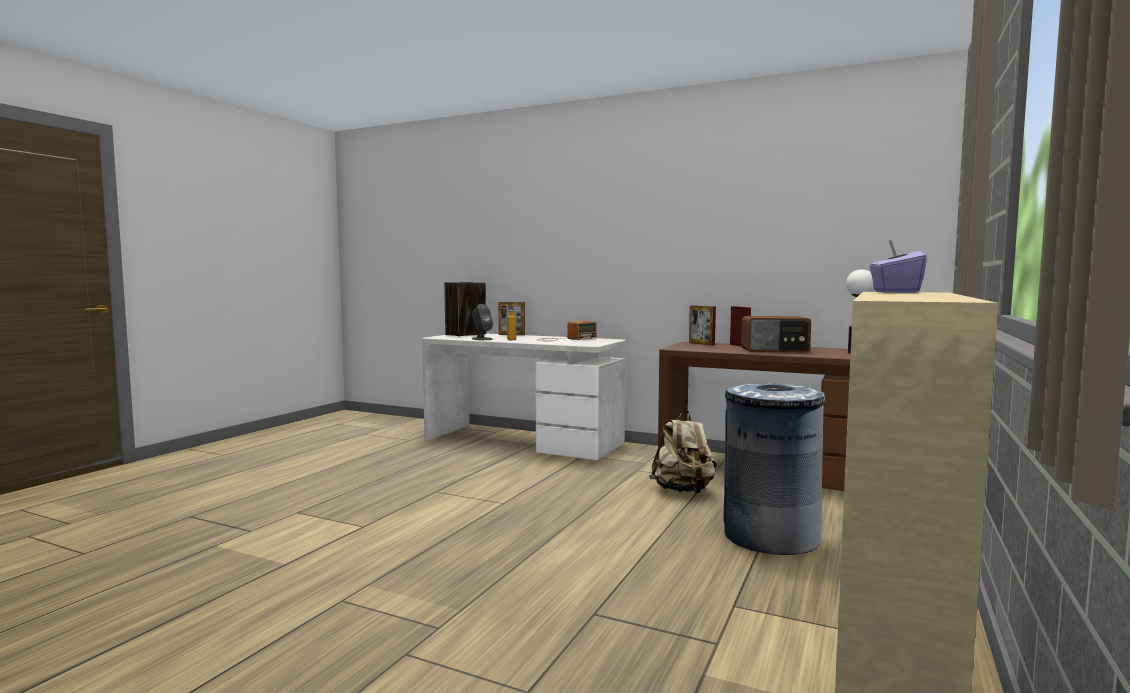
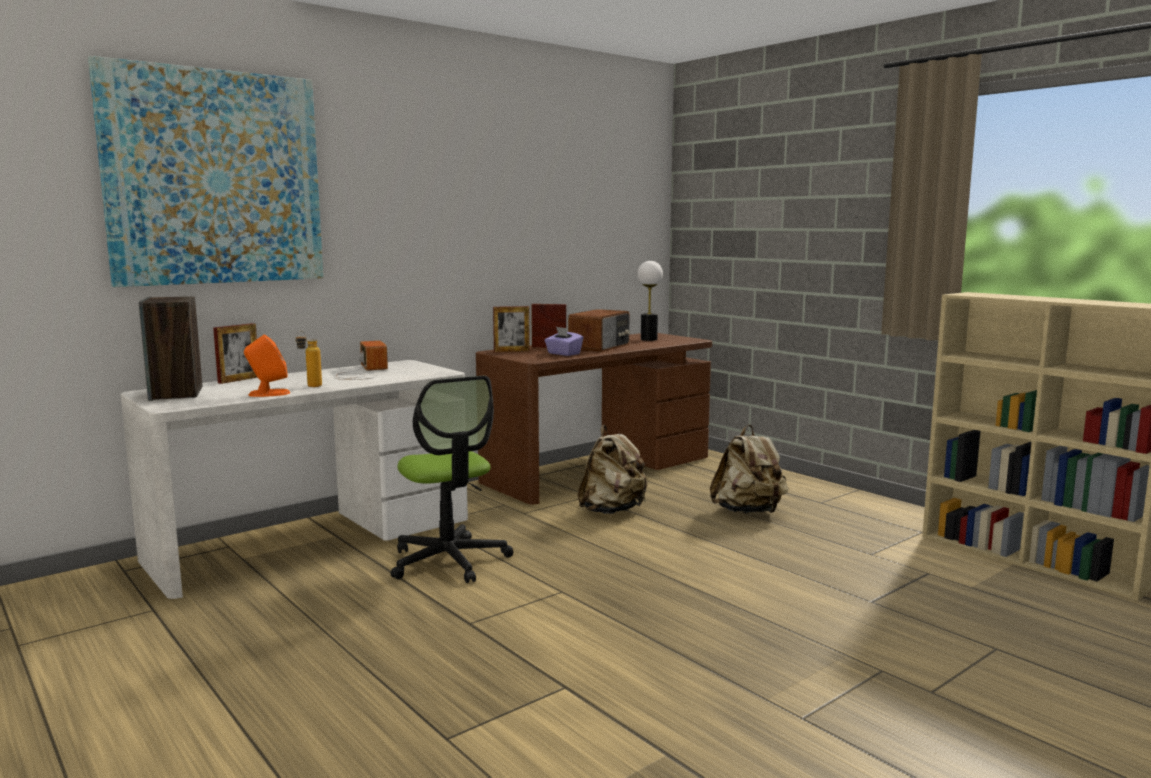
camera: 65 degrees left, 5 degrees up
(482, 339) = (268, 393): grey speaker -> orange speaker
(516, 216) = (215, 178): none -> picture
(524, 470) = (449, 561): none -> office chair
(770, 536) = (748, 512): grey trash can -> beige backpack
(894, 292) = (990, 295): purple tissue box -> purple tissue box (563, 354)

